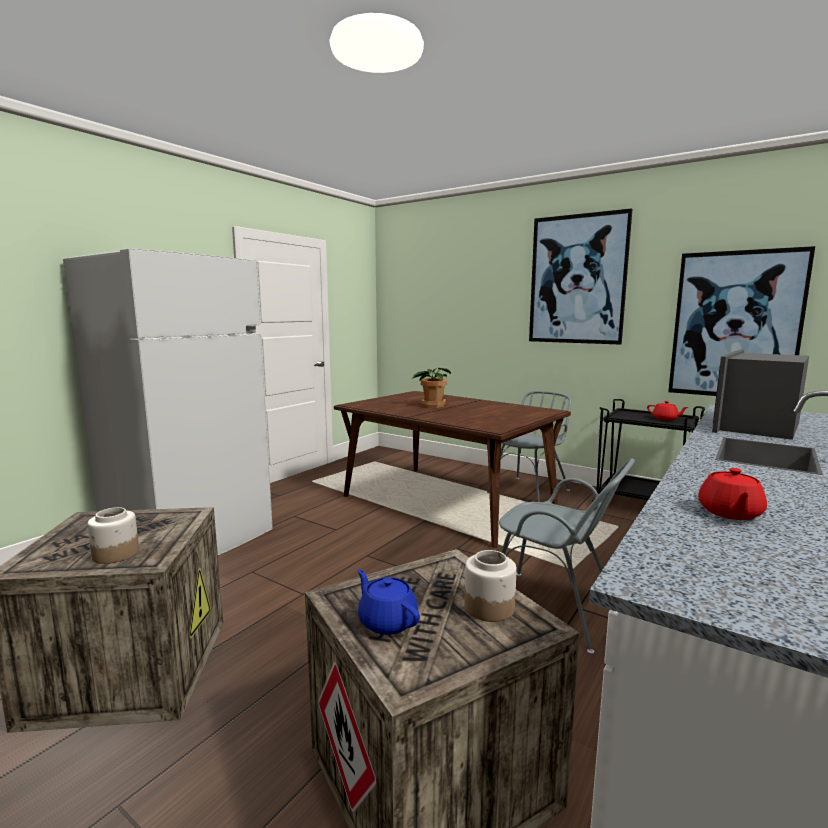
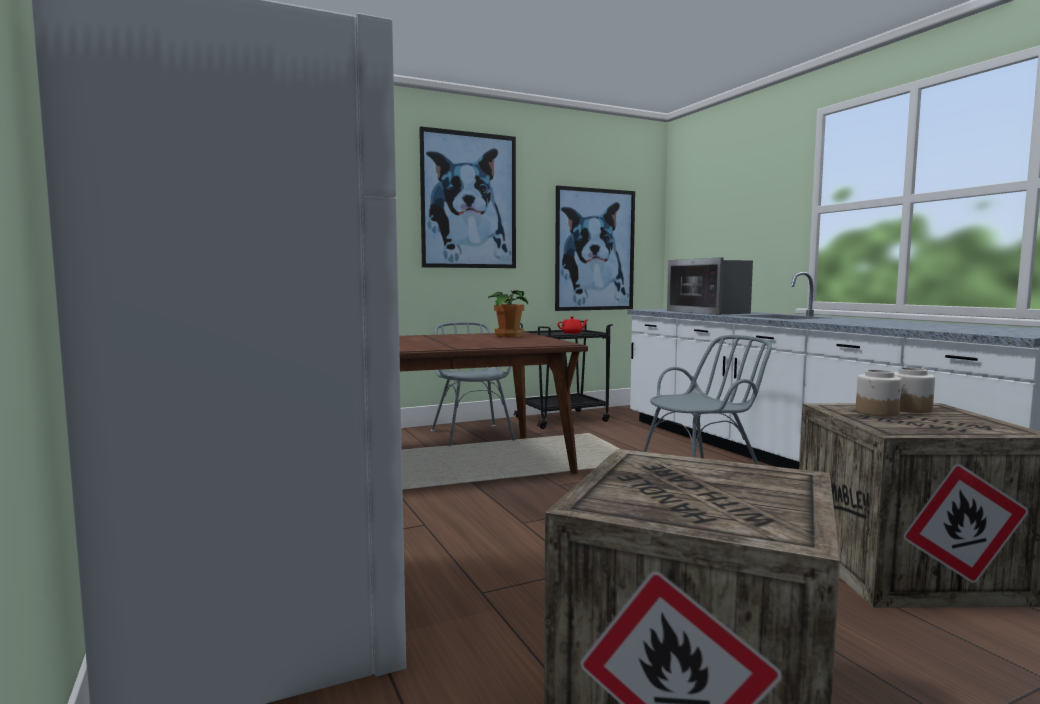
camera: 60 degrees left, 5 degrees down
(116, 554) = (767, 489): jar -> jar (877, 412)
(387, 621) = (936, 426): blue teapot -> none
(432, 405) = (415, 342): potted plant -> potted plant (508, 336)
(729, 513) = (905, 325): red teapot -> none

